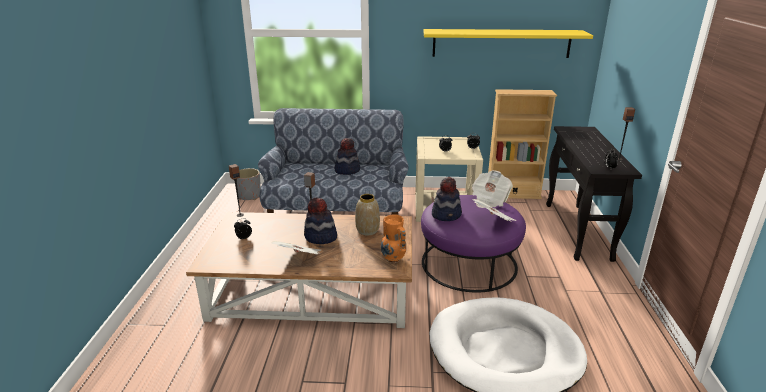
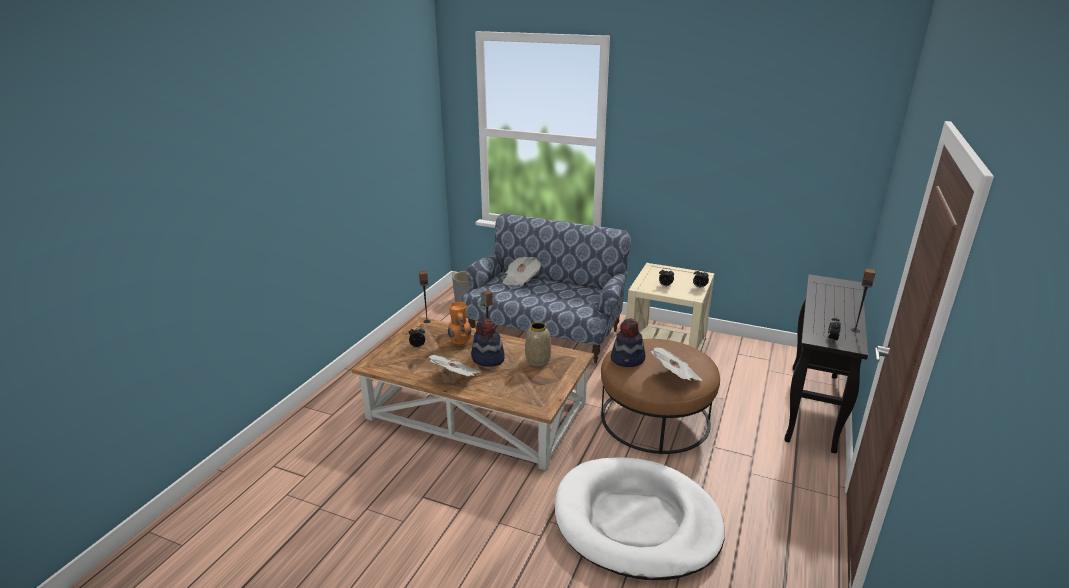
camera: 20 degrees right, 0 degrees up
(347, 170) = (557, 290): hat -> none
(393, 259) = (544, 396): orange vase -> orange vase (460, 343)
(469, 263) = (655, 418): purple ottoman -> brown ottoman
(489, 200) = (688, 351): newspaper -> newspaper (520, 279)
(501, 43) = (756, 167): yellow shelf -> none
(513, 194) = (758, 347): beige bookcase -> none

